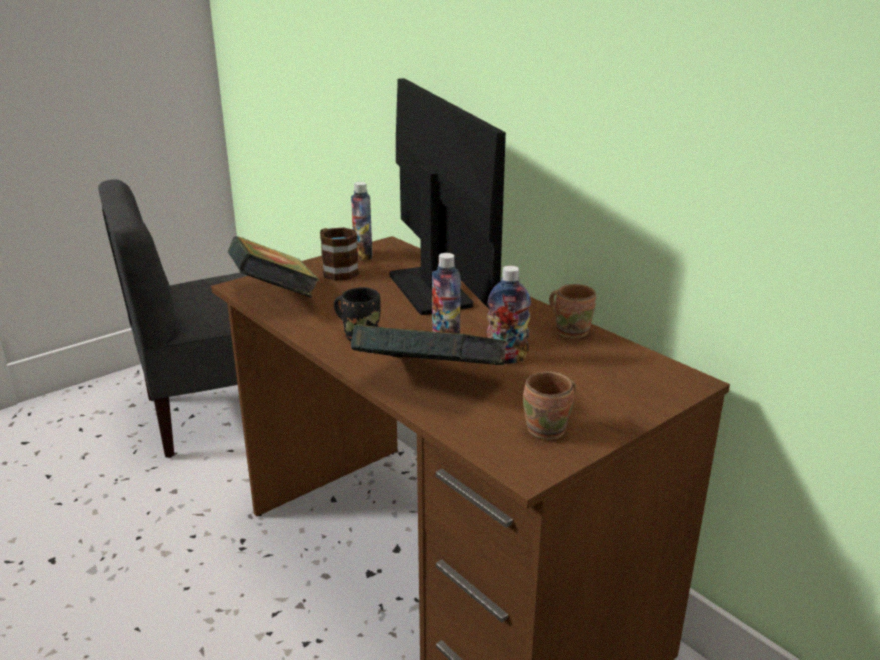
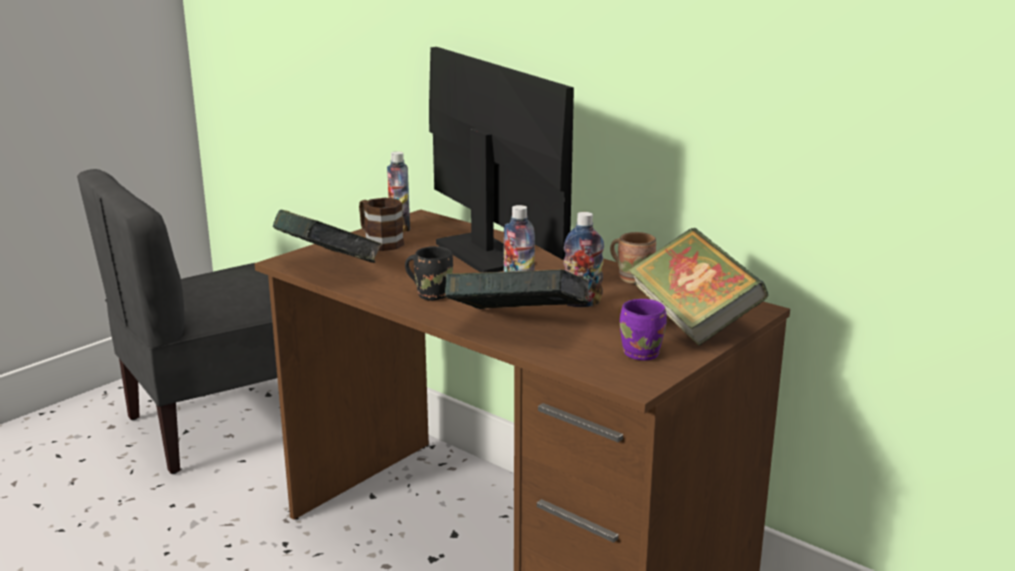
camera: 10 degrees left, 5 degrees down
(550, 430) = (644, 353): brown mug -> purple mug
(616, 391) = (692, 321): none -> book

